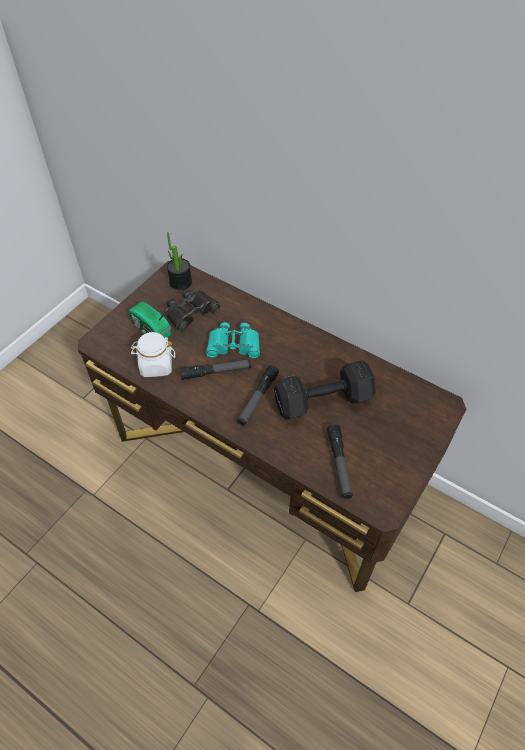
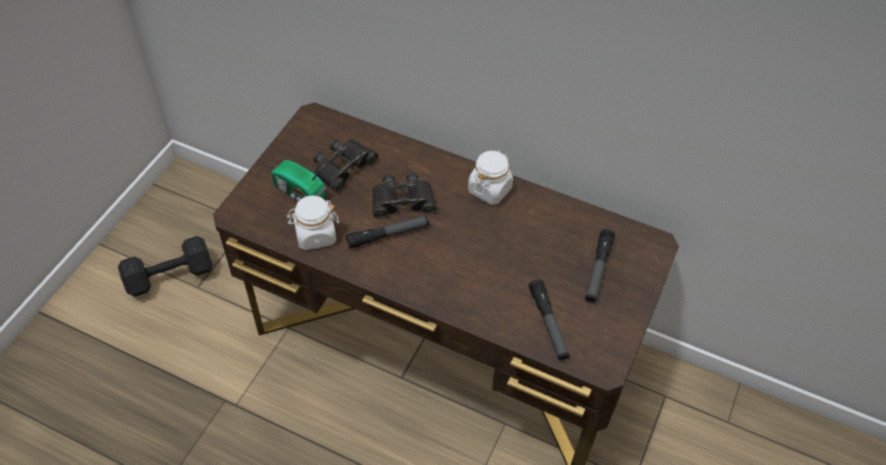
camera: 10 degrees left, 0 degrees up
(180, 282) = (323, 131): potted plant -> none
(234, 345) = (403, 201): turquoise binoculars -> black binoculars
(257, 399) = (442, 261): flashlight -> flashlight (598, 270)
(308, 343) = (490, 189): none -> white jar
(320, 401) = (515, 255): black dumbbell -> black dumbbell (167, 276)

